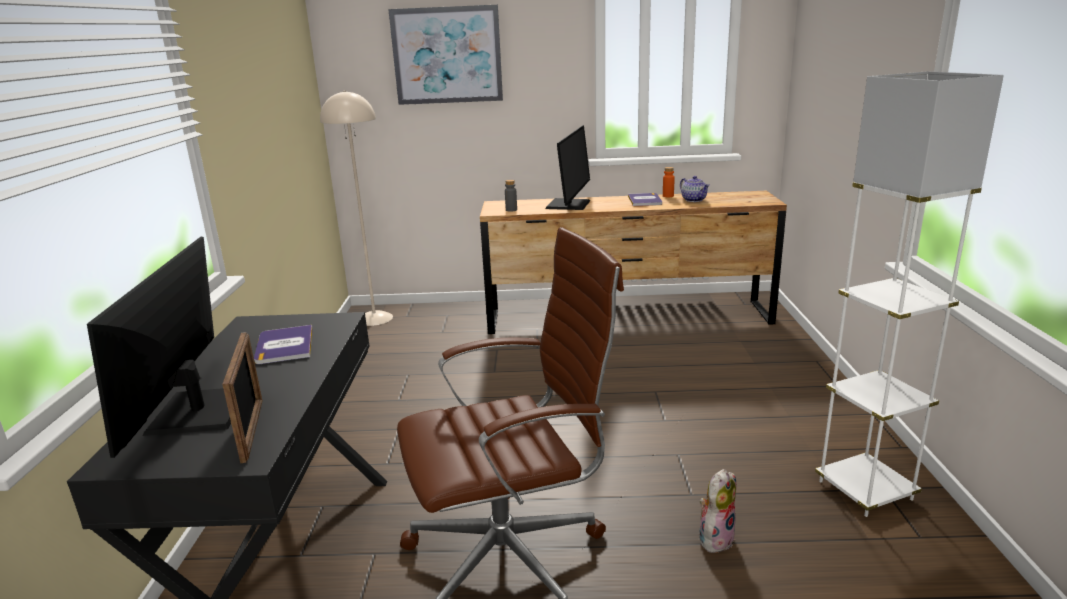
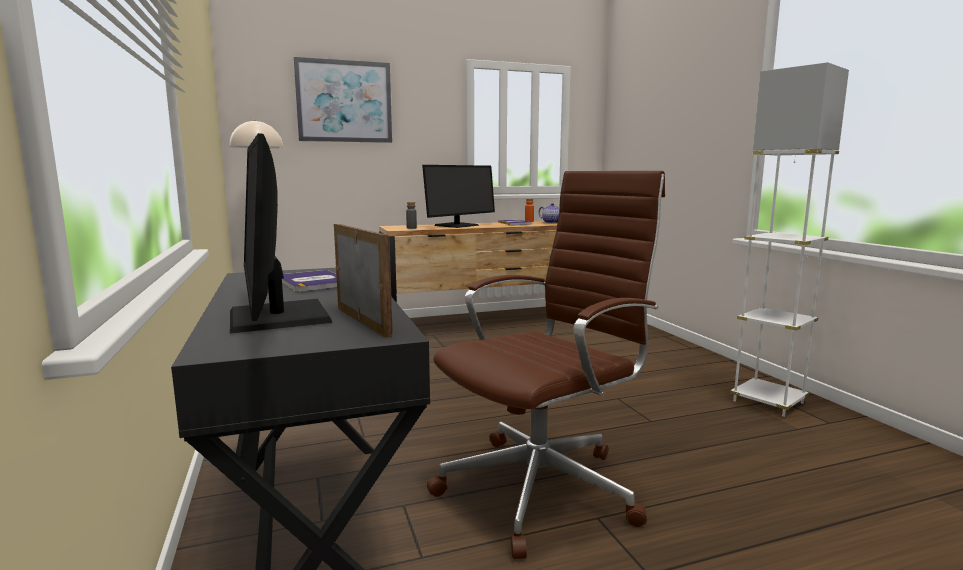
camera: 20 degrees left, 10 degrees down
(569, 204) = (457, 225): monitor -> monitor turned 45 degrees clockwise
(715, 538) = (694, 445): plush toy -> none

